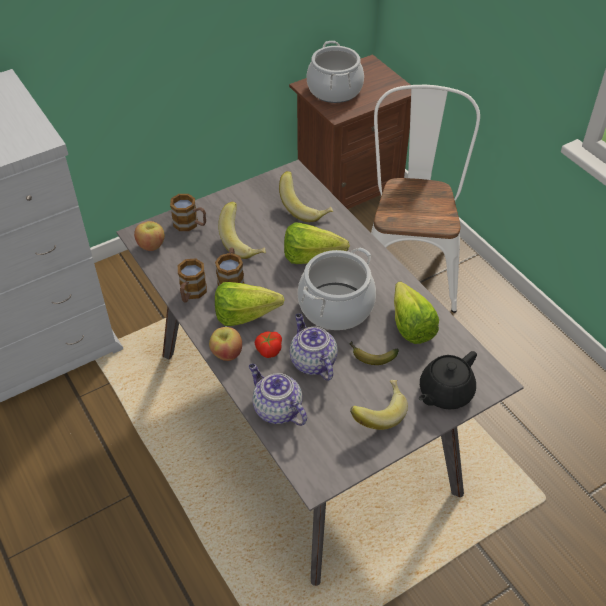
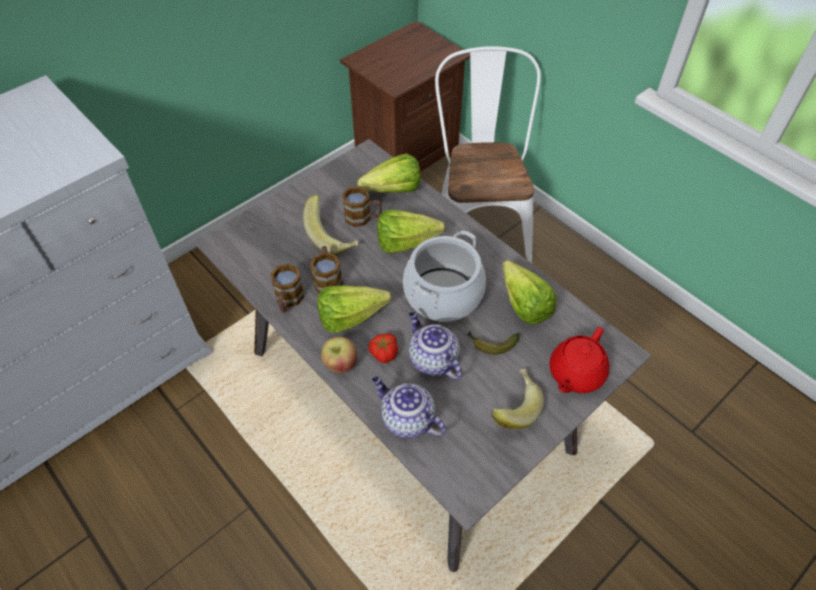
camera: 10 degrees left, 5 degrees up
(151, 245) = (234, 252): apple -> none
(190, 224) = (271, 223): mug -> mug (363, 218)
(305, 208) = (388, 190): banana -> lettuce
(335, 90) = (387, 61): cooking pot -> none
(444, 392) = (575, 373): black teapot -> red teapot

